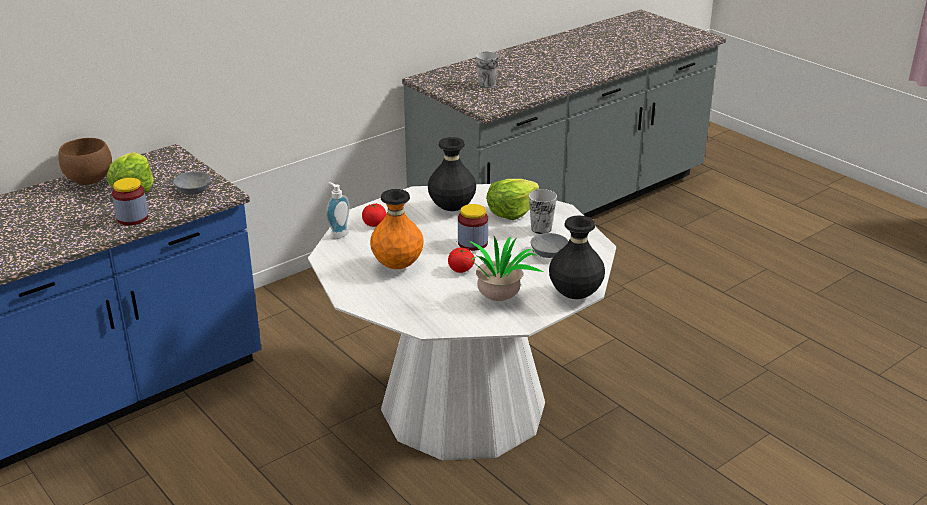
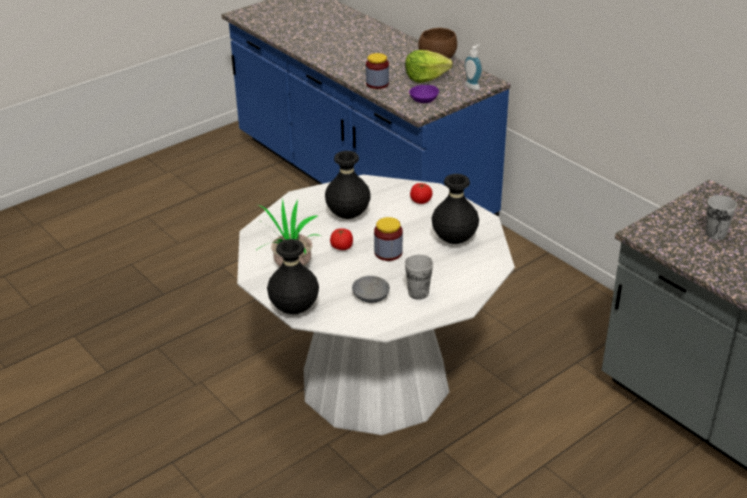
camera: 90 degrees right, 5 degrees up
(192, 190) = (423, 99): grey bowl -> purple bowl
(337, 234) = (401, 184): soap dispenser -> soap dispenser (473, 86)
(397, 266) = (348, 215): orange vase -> black vase
(511, 211) = (452, 275): lettuce -> none

